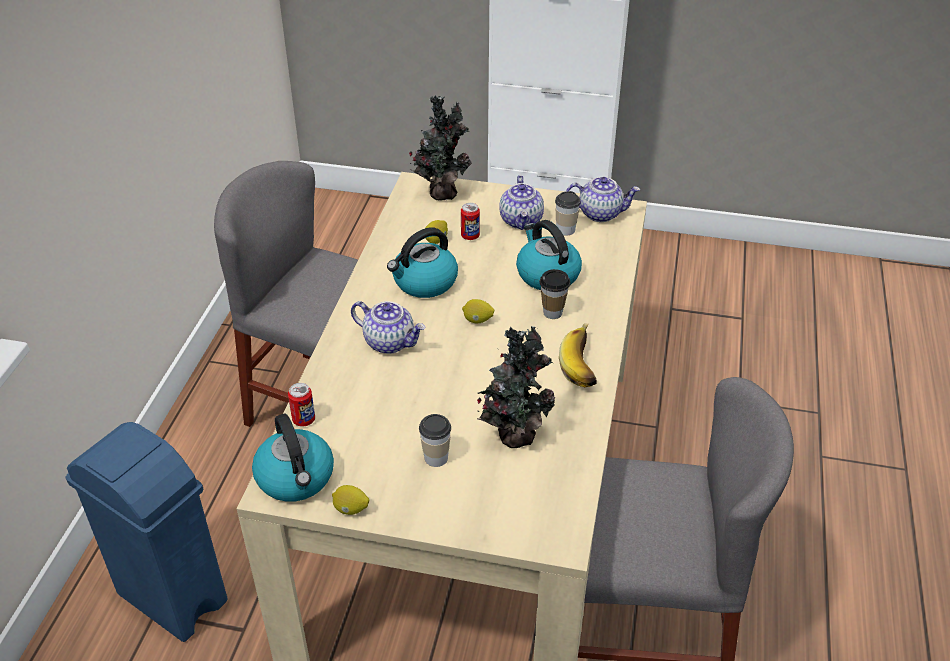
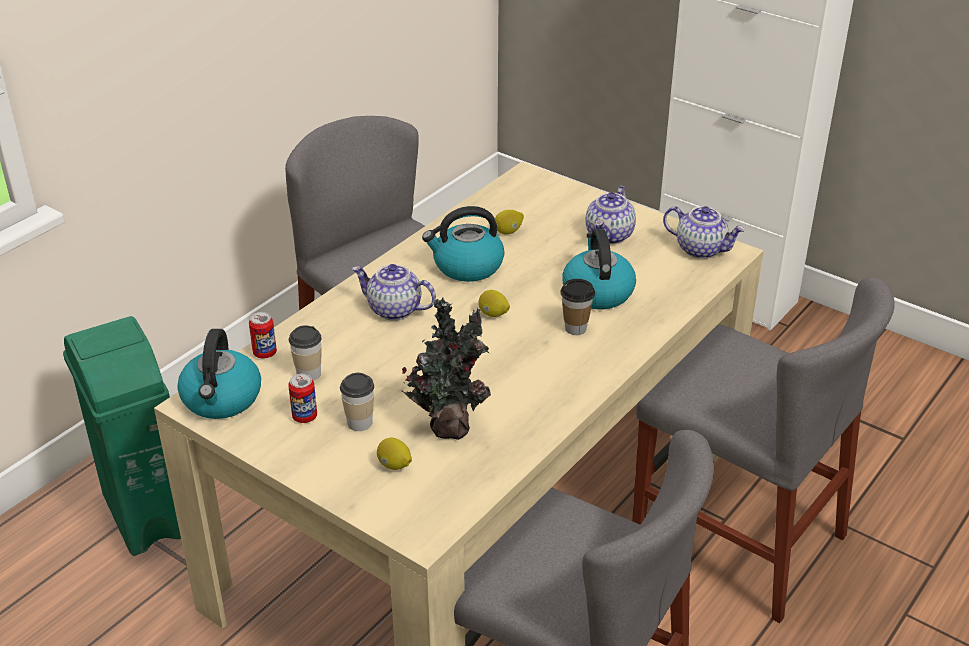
camera: 25 degrees right, 5 degrees down
(172, 596) = (147, 513): blue trash can -> green trash can
(351, 509) = (249, 441): lemon -> lemon (394, 465)
(390, 342) = (393, 310): teapot -> teapot turned 150 degrees clockwise
(441, 193) = (547, 190): potted plant -> none
(470, 236) = (545, 236): can -> can (305, 417)
(565, 230) = (650, 255): cup -> cup (308, 373)
(585, 365) = (571, 386): banana -> none
(674, 439) = (737, 538): none -> grey chair

